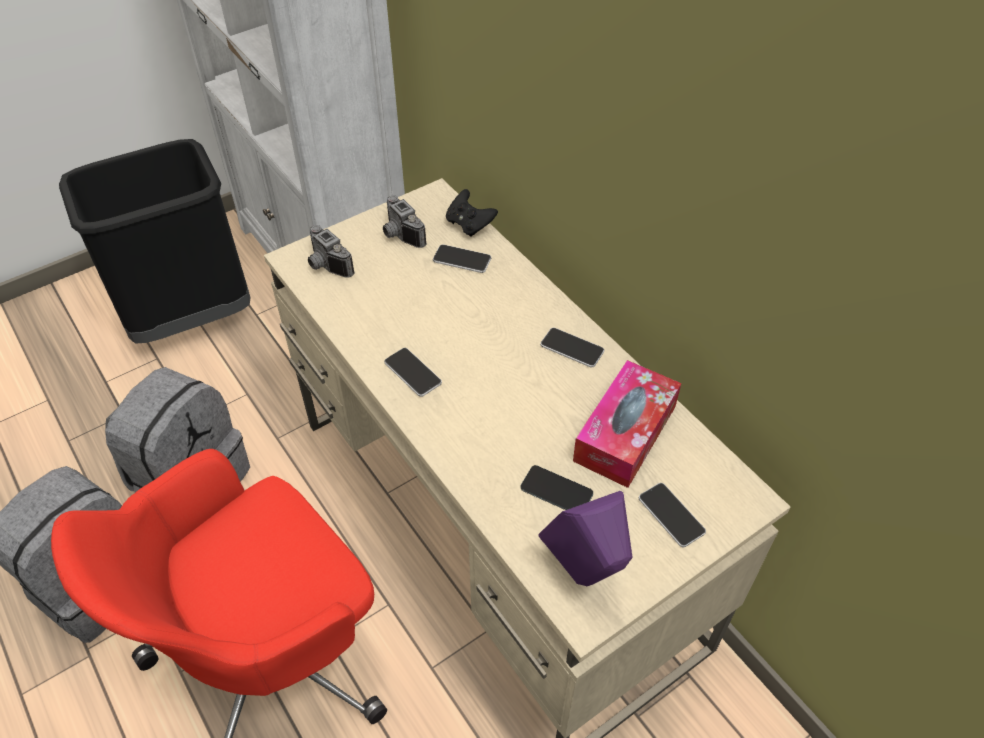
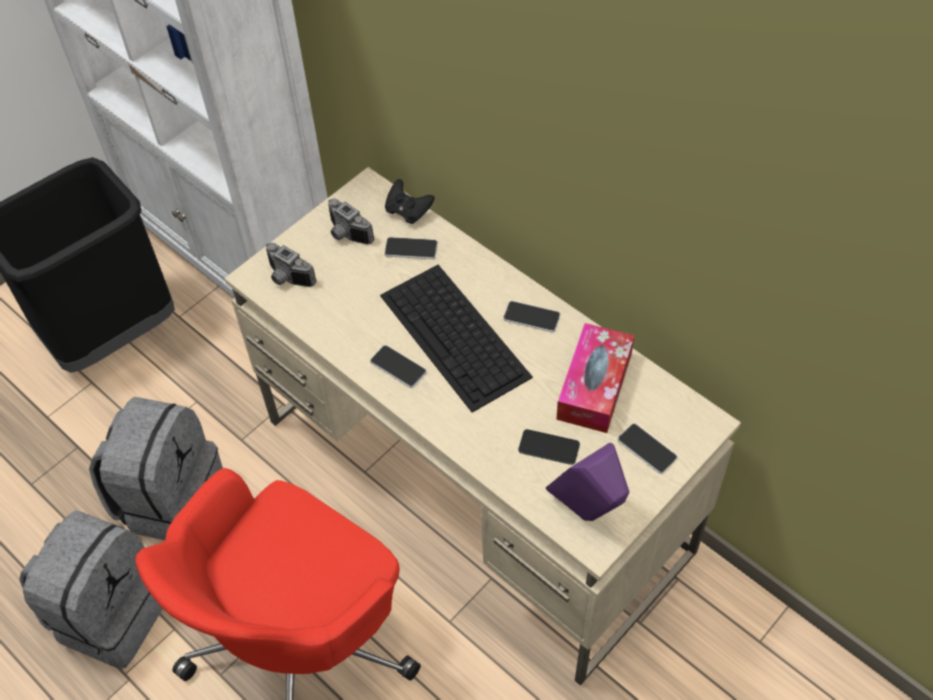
camera: 10 degrees left, 5 degrees up
(484, 353) = (456, 336): none -> keyboard

